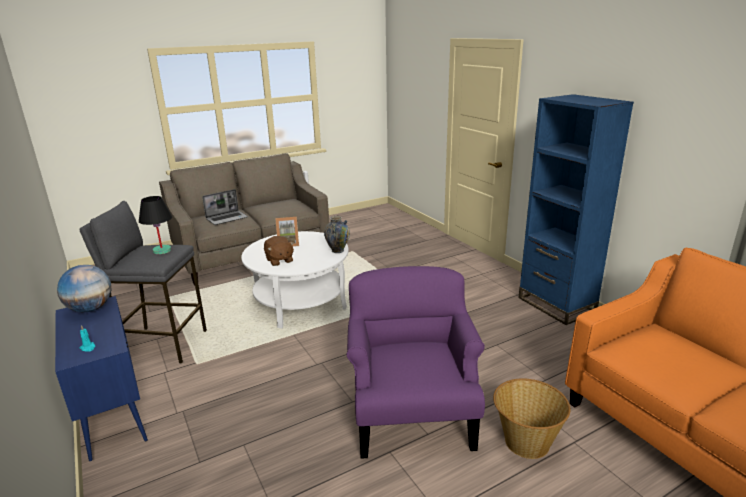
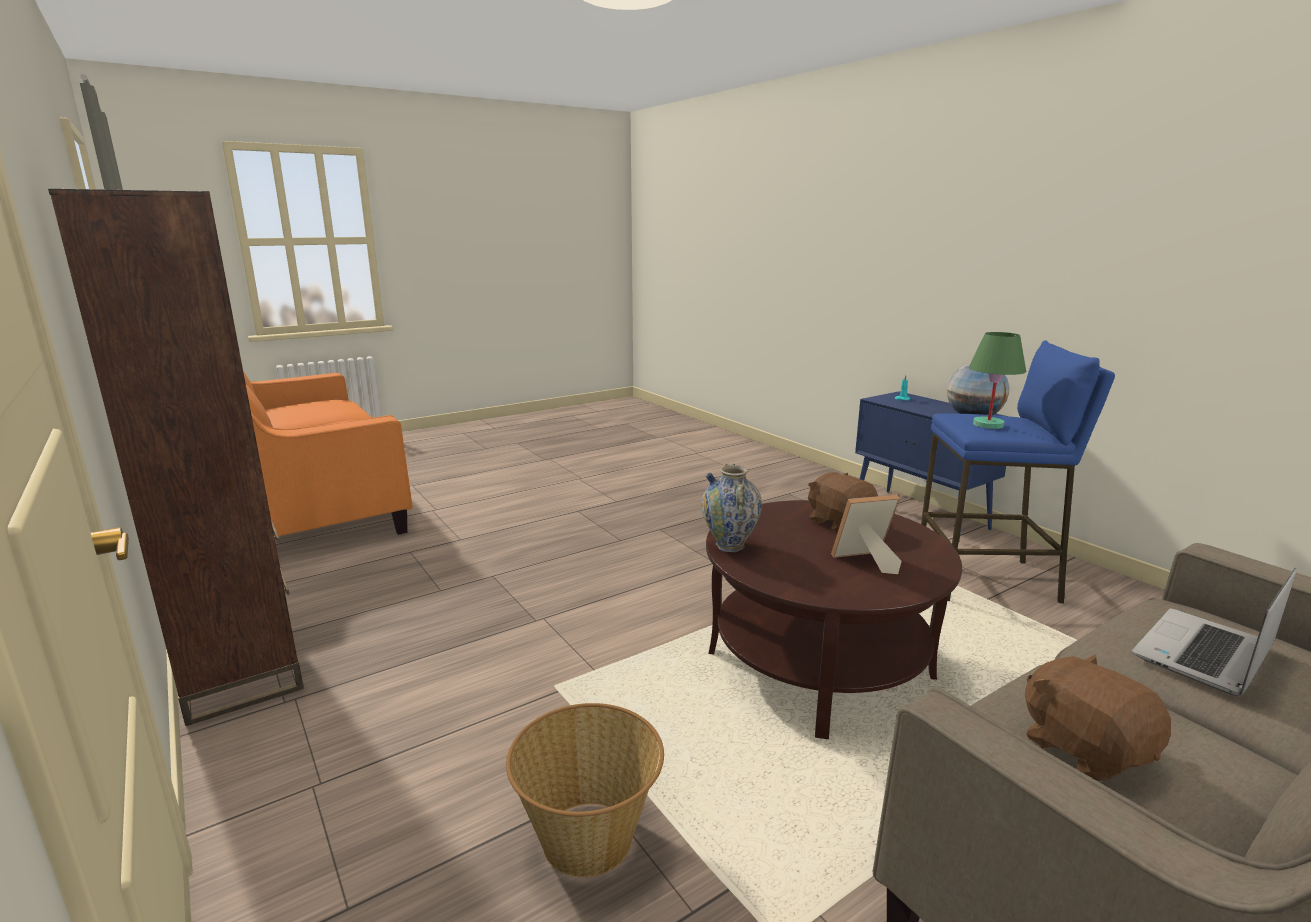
camera: 175 degrees right, 5 degrees down
(162, 250) = (987, 425): black table lamp -> green table lamp
(162, 344) = (987, 580): grey stool -> blue stool
(287, 207) = (1084, 748): none -> brown plush toy
(300, 302) = (819, 664): white coffee table -> brown coffee table
(411, 414) = (592, 522): purple armchair -> none
(526, 441) = (482, 508): basket -> basket (589, 839)
(556, 305) = (240, 669): blue bookcase -> brown bookcase

